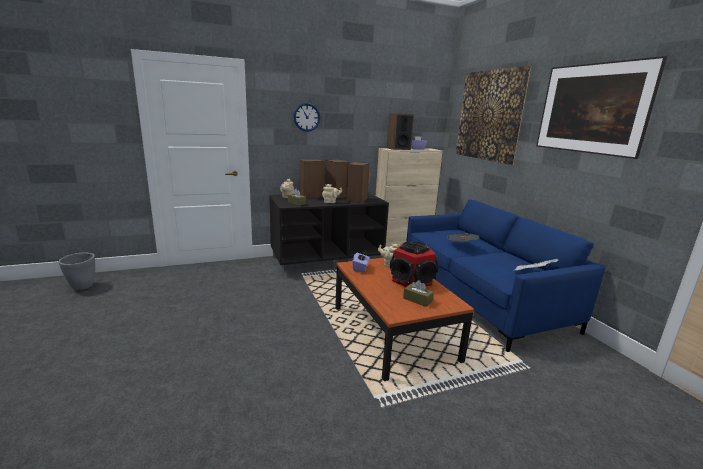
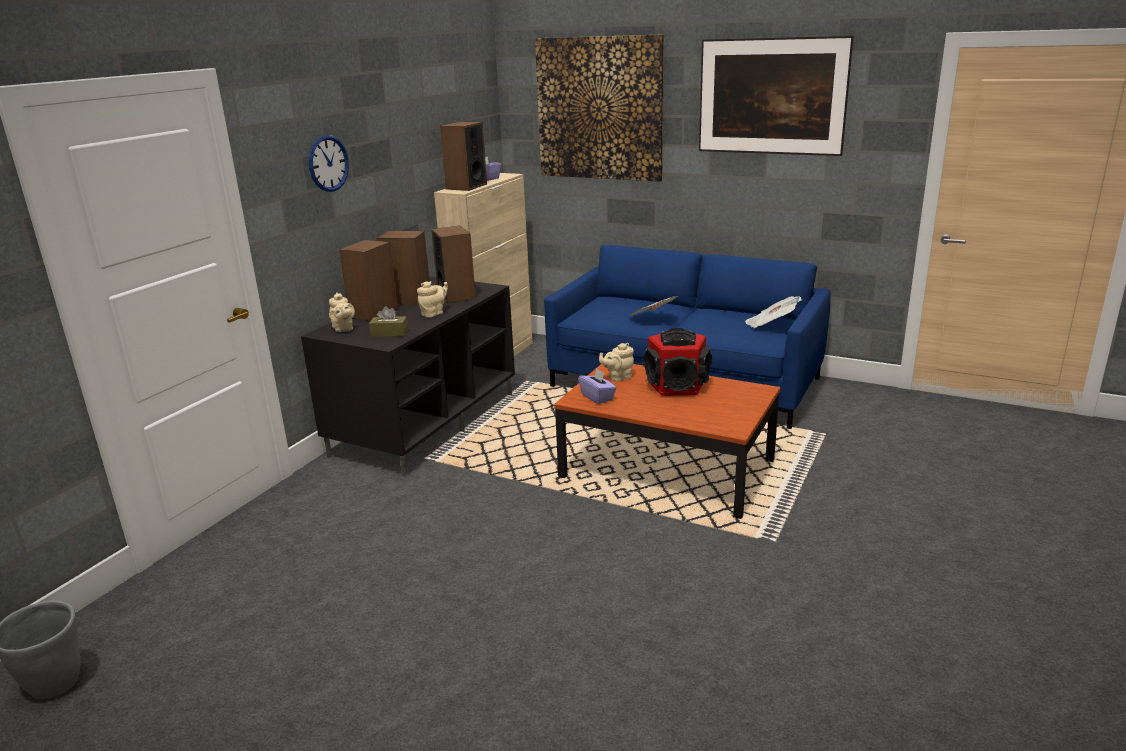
camera: 40 degrees left, 5 degrees up
(417, 300) = (722, 403): brown tissue box -> none

